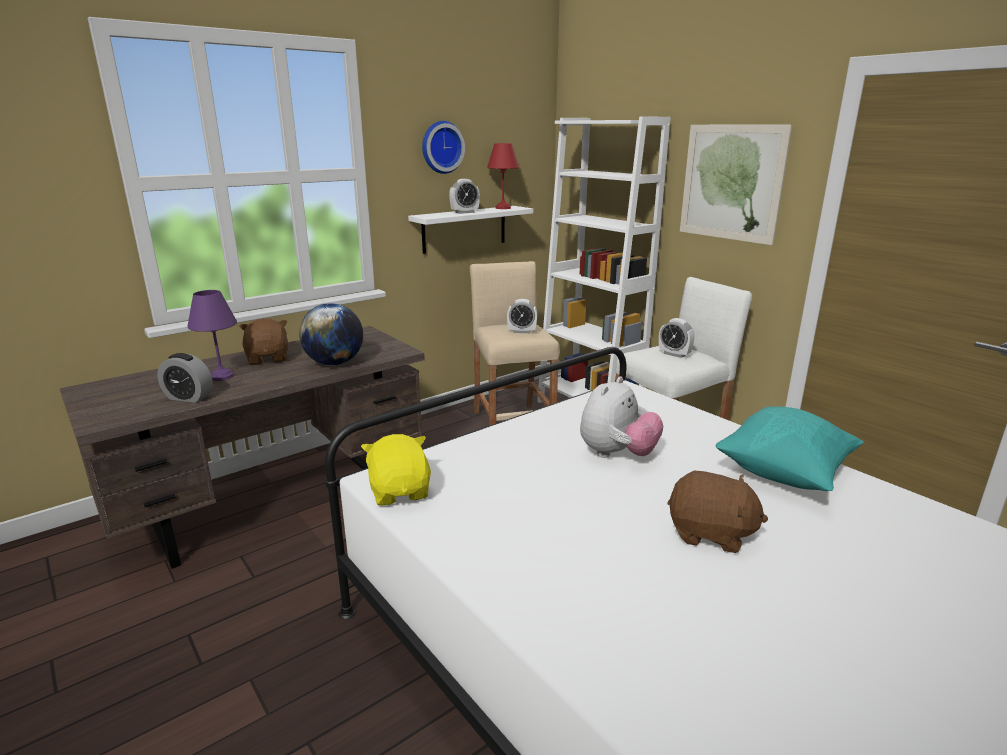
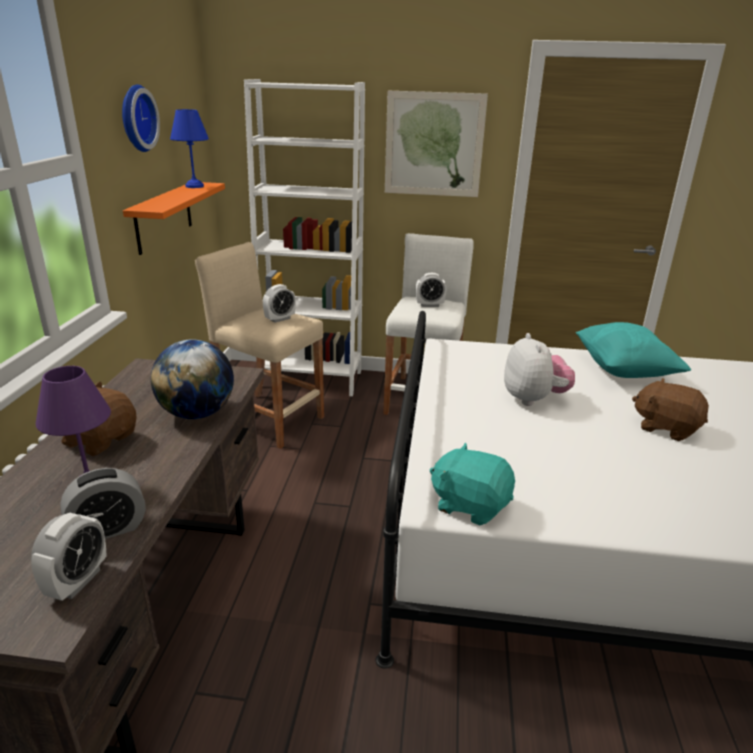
camera: 45 degrees left, 5 degrees up
(400, 491) = (470, 504): yellow plush toy -> turquoise plush toy
(464, 212) = (175, 197): alarm clock -> alarm clock (77, 581)
(464, 229) = (164, 217): white shelf -> orange shelf
(503, 208) = (195, 186): red table lamp -> blue table lamp
(710, 534) = (666, 427): brown plush toy -> brown plush toy turned 120 degrees counterclockwise

